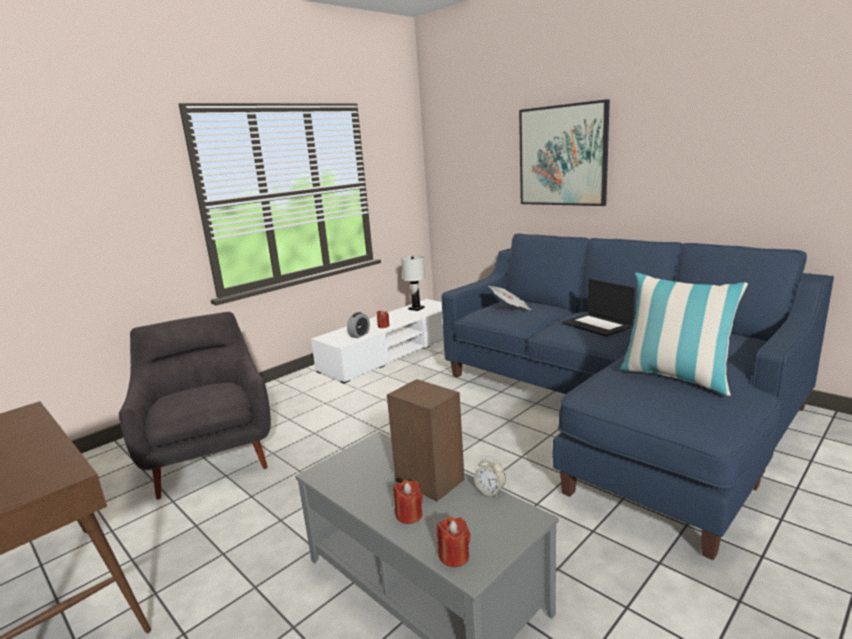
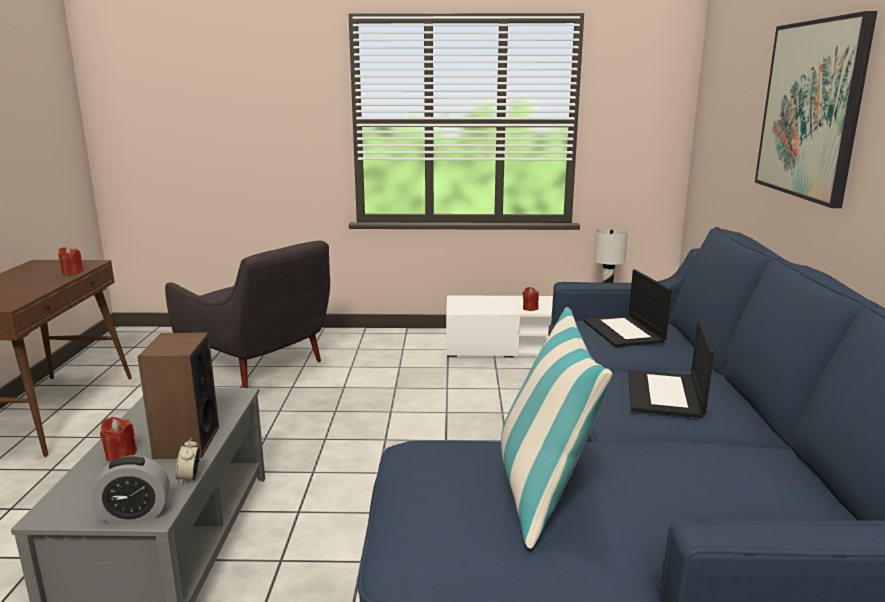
camera: 45 degrees right, 0 degrees up
(211, 456) = (260, 367): grey armchair -> grey armchair turned 105 degrees clockwise
(359, 335) = (490, 308): alarm clock -> alarm clock (135, 514)
(454, 556) = (67, 498): red candle -> red candle (72, 272)
(510, 308) = (624, 332): newspaper -> laptop

